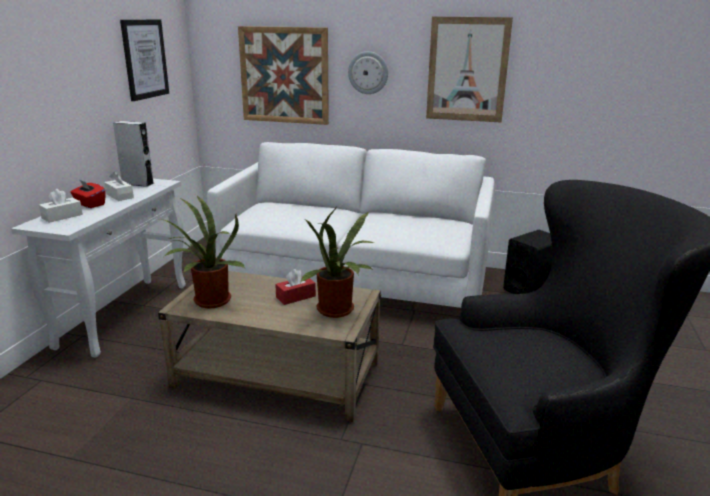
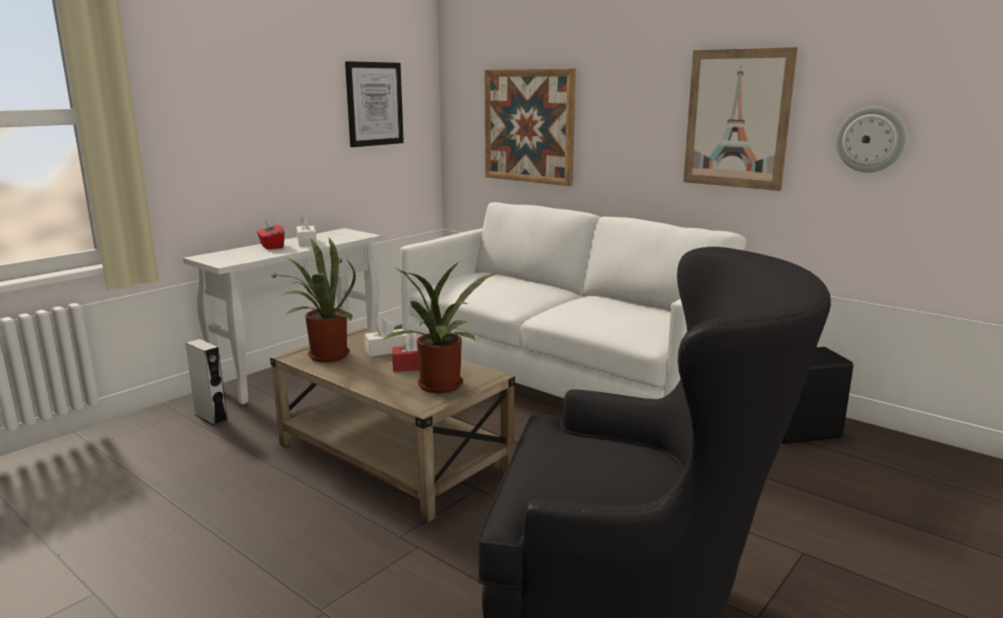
camera: 25 degrees right, 5 degrees down
(62, 216) = (234, 253): white tissue box -> white tissue box (387, 350)
(137, 183) = (338, 234): grey speaker -> grey speaker (211, 417)
(368, 72) = (618, 123): wall clock -> wall clock (870, 139)

